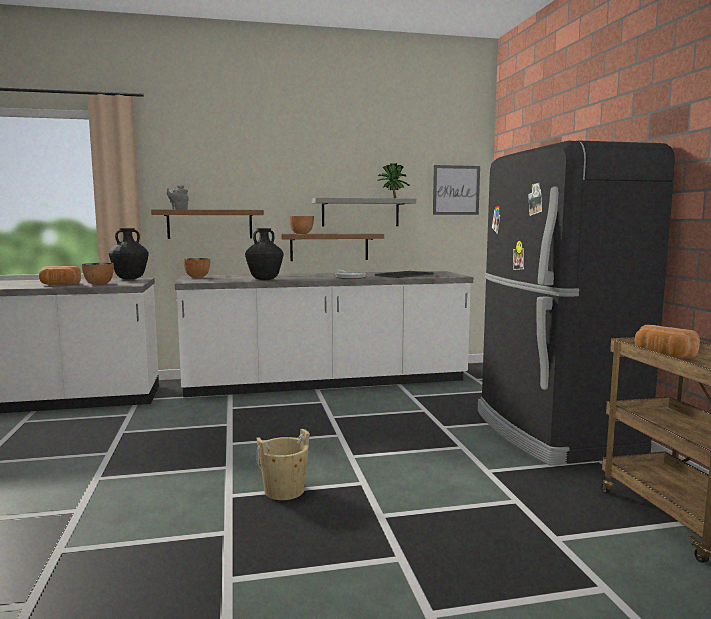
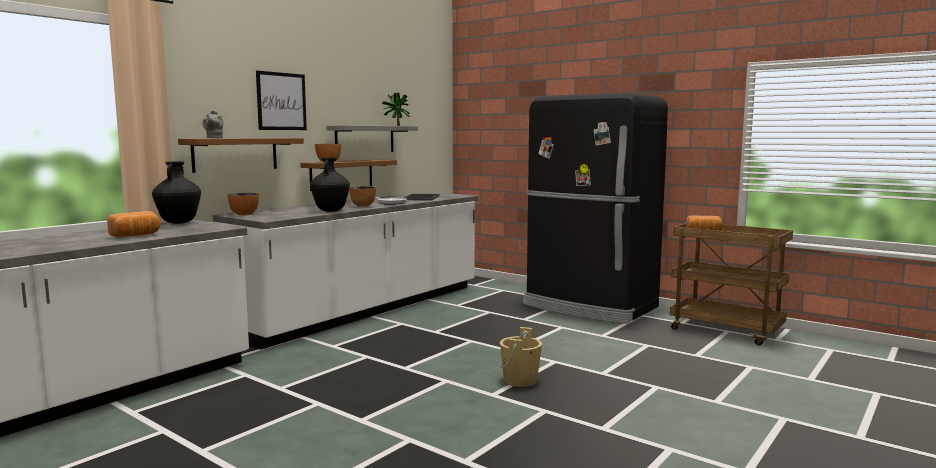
camera: 40 degrees left, 0 degrees up
(99, 284) = (184, 230): bowl -> bowl (363, 206)
(456, 190) = (430, 118): picture -> picture (281, 101)

